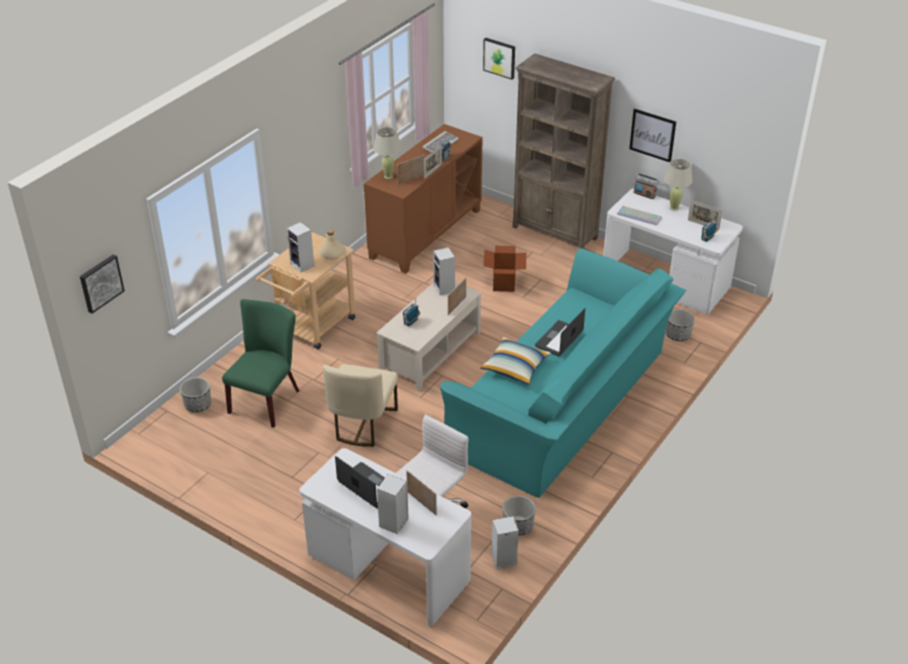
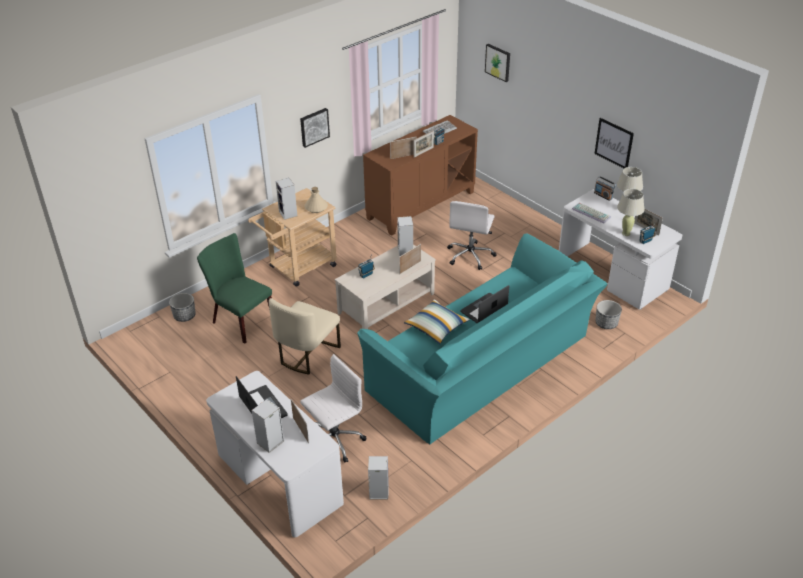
camera: 15 degrees right, 0 degrees up
(100, 283) = (96, 202): picture -> picture (314, 127)
(267, 399) = (240, 320): green chair -> green chair turned 90 degrees counterclockwise
(388, 176) = (385, 151): beige table lamp -> beige table lamp (626, 233)
(504, 283) = (470, 255): cardboard box -> white office chair
(518, 526) = (402, 465): planter -> none
(555, 233) = (530, 219): brown bookcase -> none

